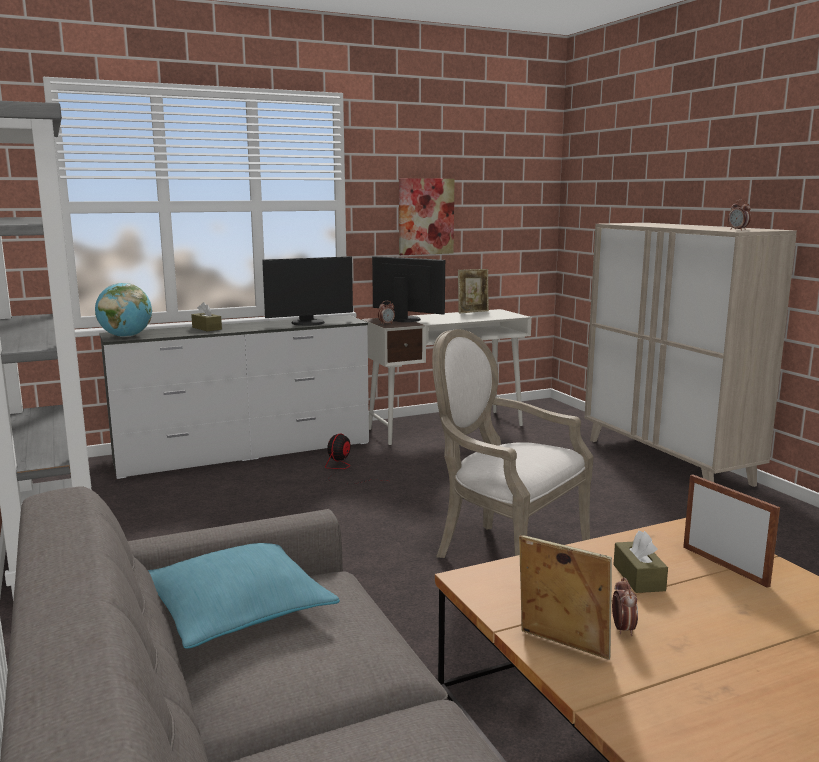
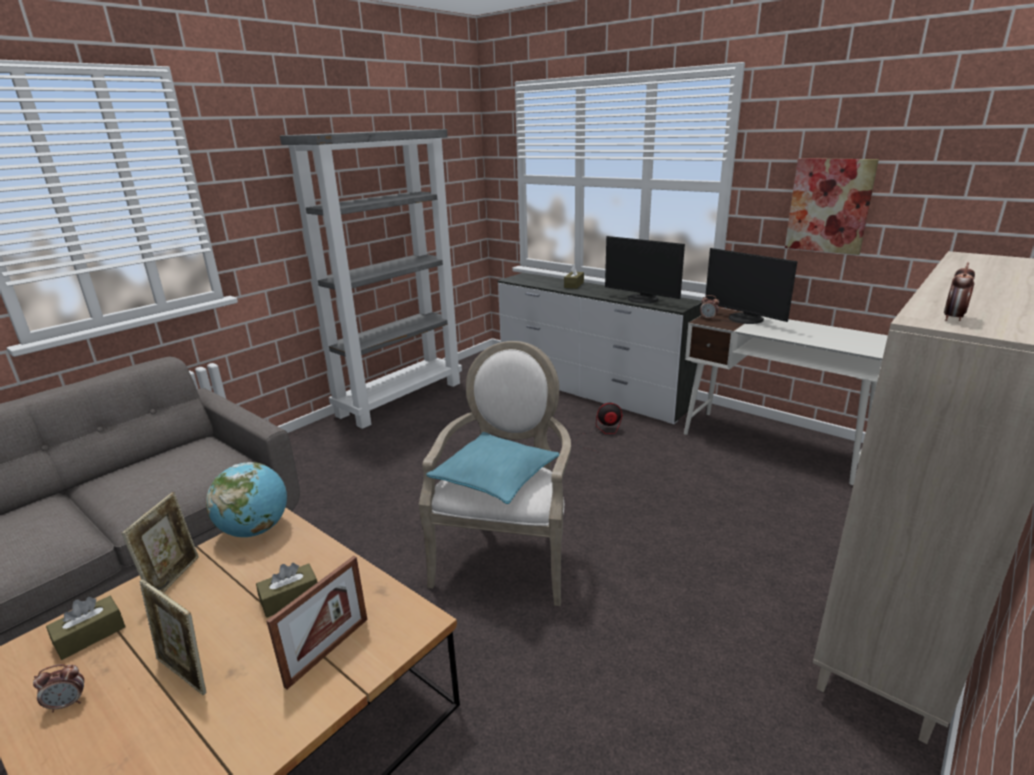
camera: 65 degrees right, 10 degrees up
(126, 336) = (518, 279): globe -> globe (255, 530)
(237, 609) = (195, 453): turquoise pillow -> turquoise pillow (495, 477)
(406, 319) = (744, 319): monitor -> monitor turned 135 degrees clockwise
(473, 312) = (848, 331): picture frame -> picture frame (185, 673)
(622, 629) = (198, 603): alarm clock -> alarm clock (68, 703)
(658, 704) = (90, 635): none -> brown tissue box

